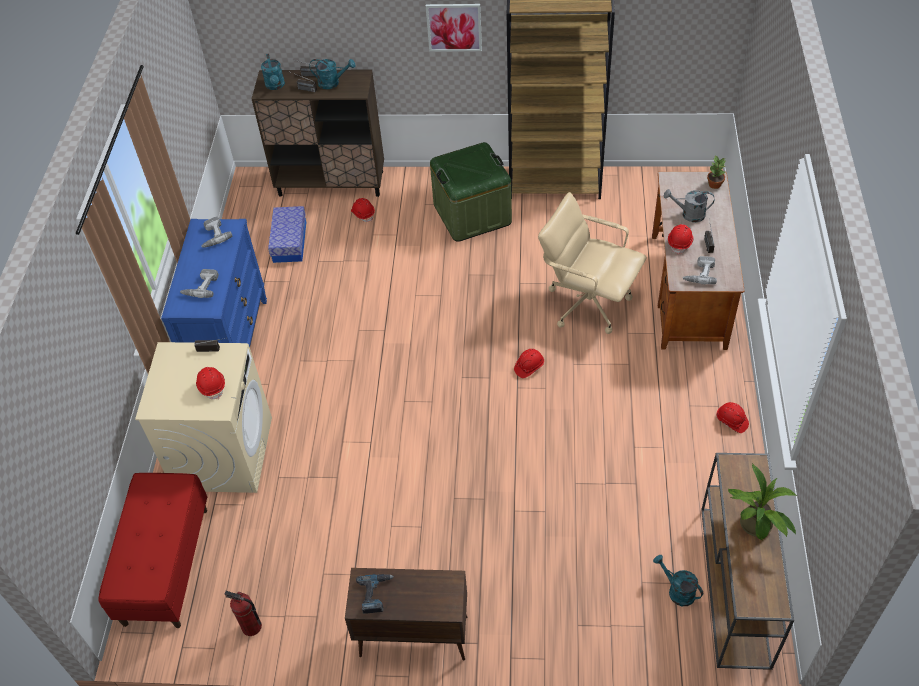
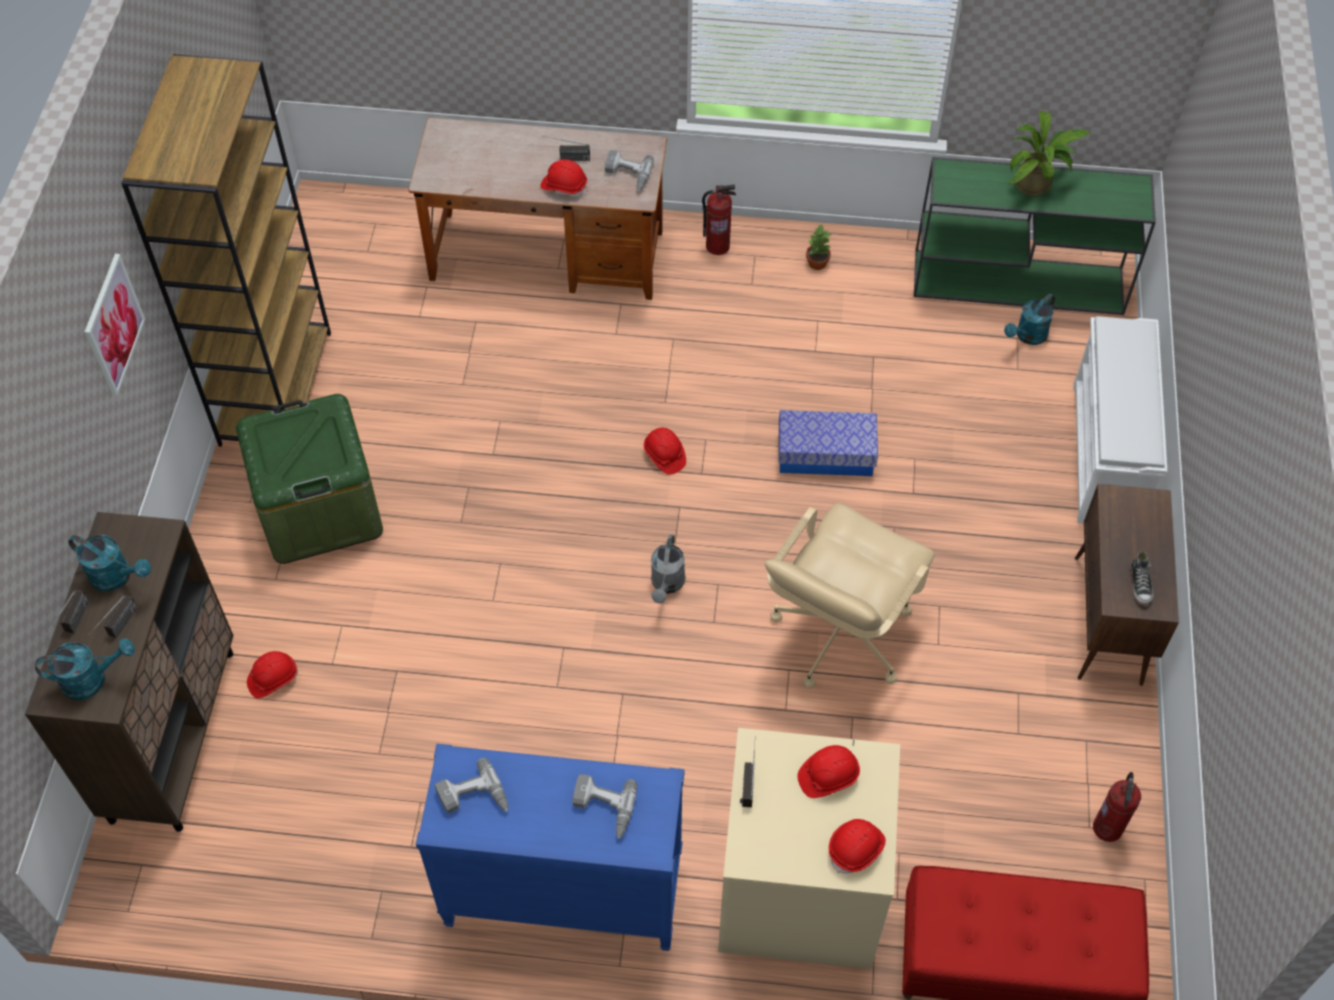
camera: 90 degrees left, 5 degrees up
(290, 242) = (317, 805): storage box -> storage box (825, 454)
(333, 83) = (117, 577): turquoise watering can -> turquoise watering can turned 105 degrees clockwise
(376, 594) = (1140, 585): power drill -> shoe
(564, 644) = (1106, 455): none -> white shoe rack
(587, 303) = (550, 373): beige office chair -> beige office chair (839, 634)
(688, 214) = (509, 169): grey watering can -> grey watering can (667, 585)
(714, 184) = (452, 133): potted plant -> potted plant (817, 263)
(721, 383) = (718, 246): none -> fire extinguisher
(731, 421) = (780, 246): red hard hat -> red hard hat (856, 849)
(735, 587) = (1020, 282): brown console table -> green console table

